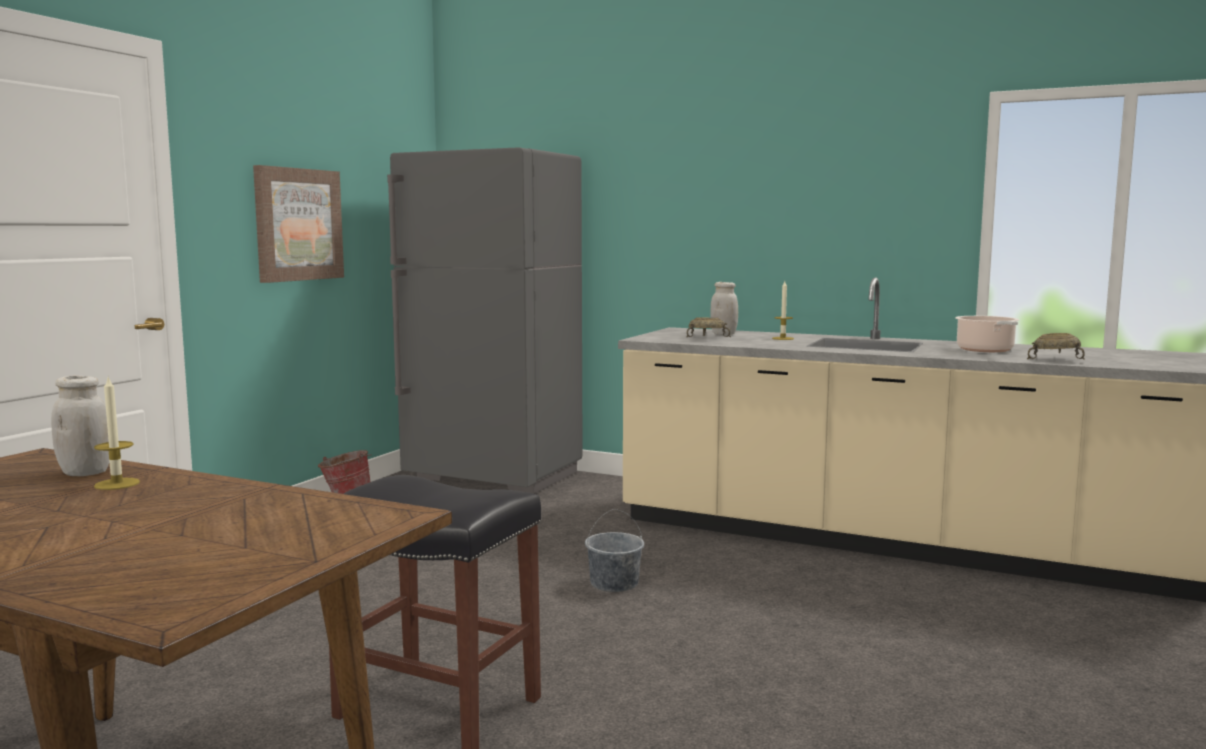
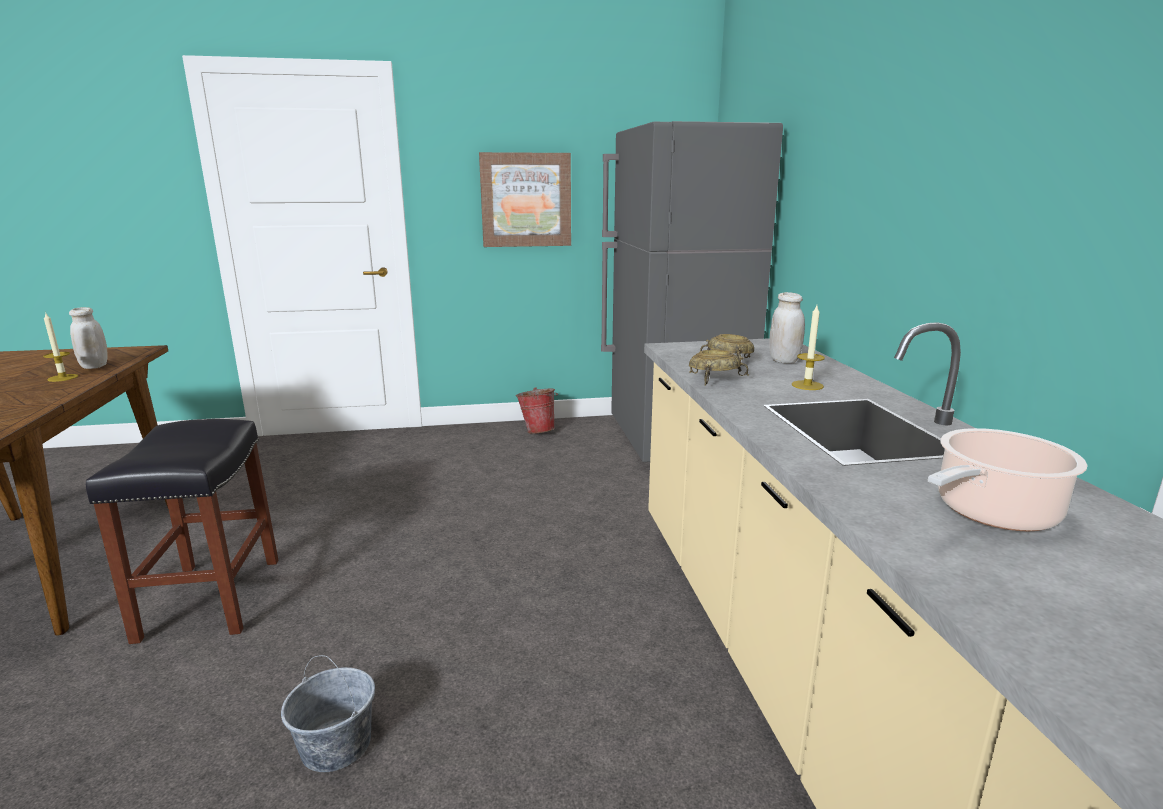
camera: 55 degrees right, 10 degrees up
(613, 583) = (498, 580): grey bucket -> grey bucket (336, 745)
(1056, 359) = (1027, 597): beige bowl -> beige bowl (714, 380)

